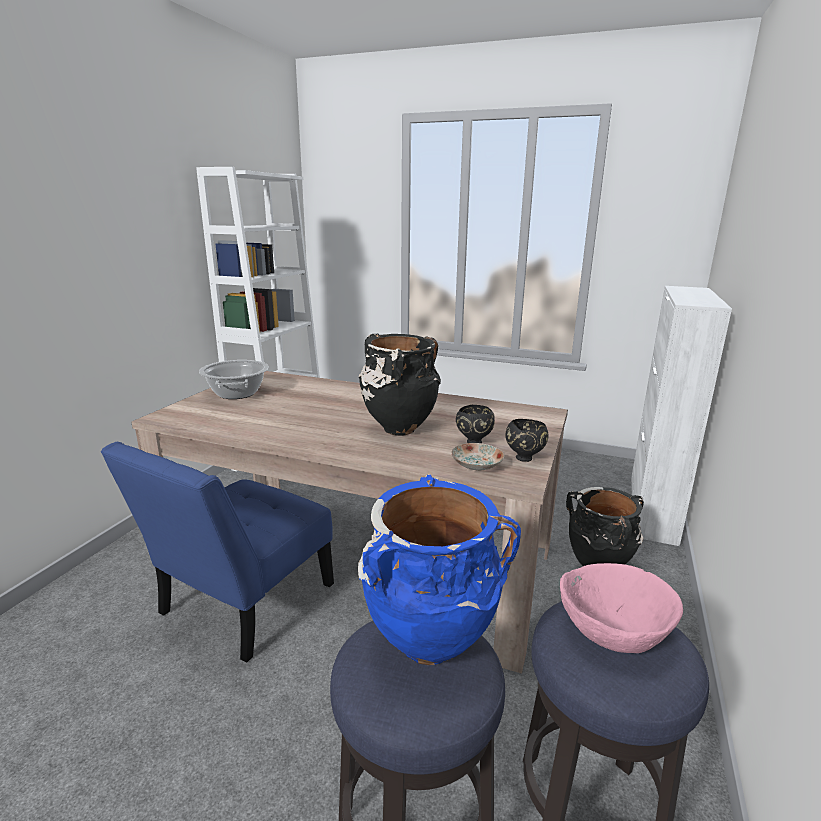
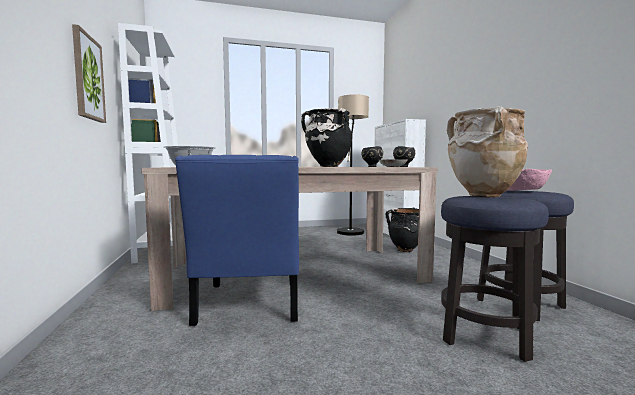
camera: 35 degrees left, 15 degrees down
(132, 275) = (87, 78): none -> picture
(430, 642) = (482, 196): blue vase -> beige vase
(581, 474) = (351, 230): none -> floor lamp

